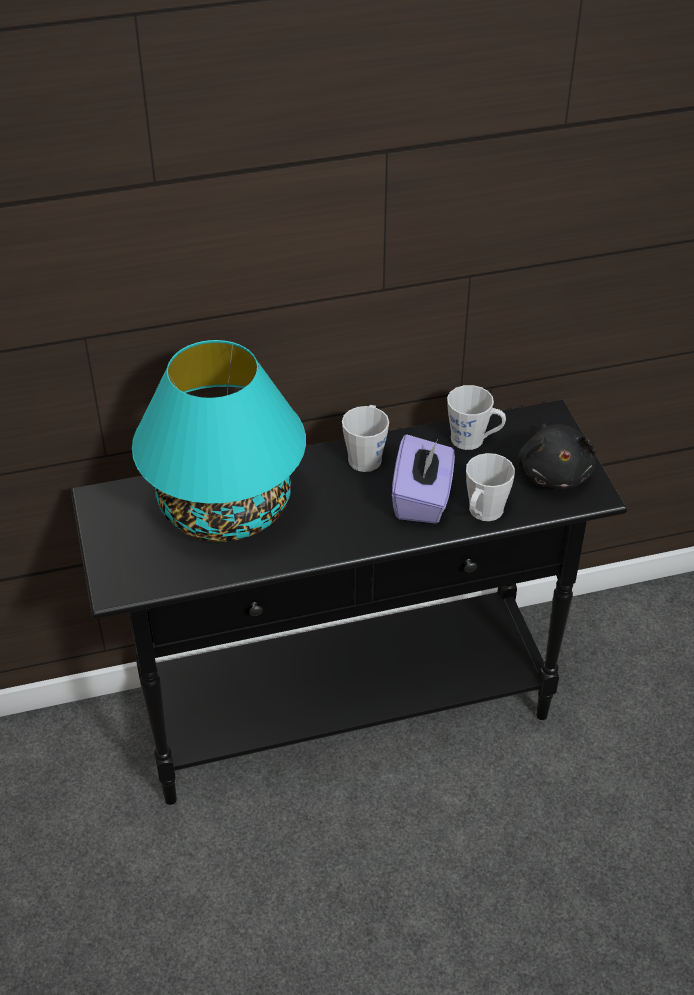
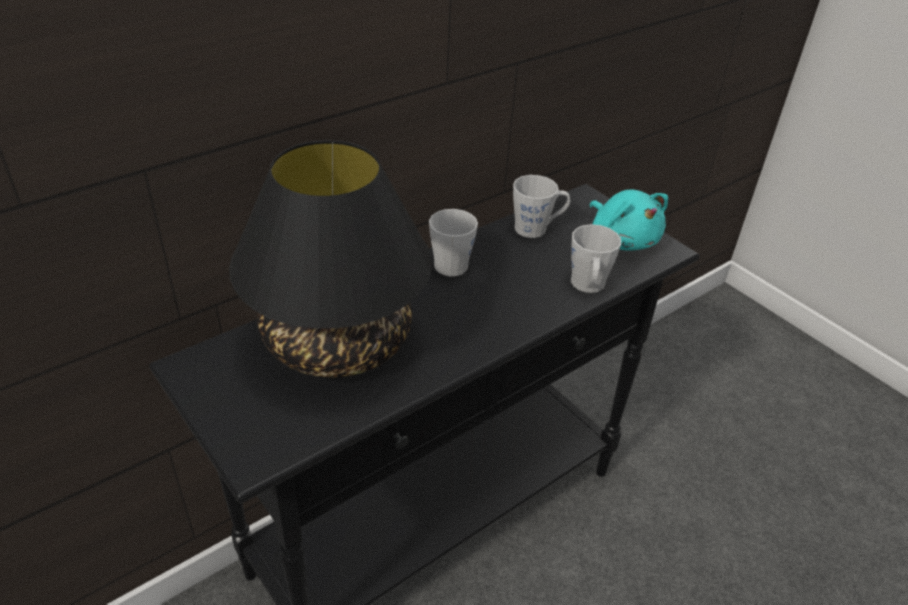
camera: 25 degrees left, 5 degrees down
(226, 508) = (338, 341): turquoise table lamp -> black table lamp
(422, 498) = (525, 286): purple tissue box -> none
(554, 472) = (622, 239): black plush toy -> turquoise plush toy

